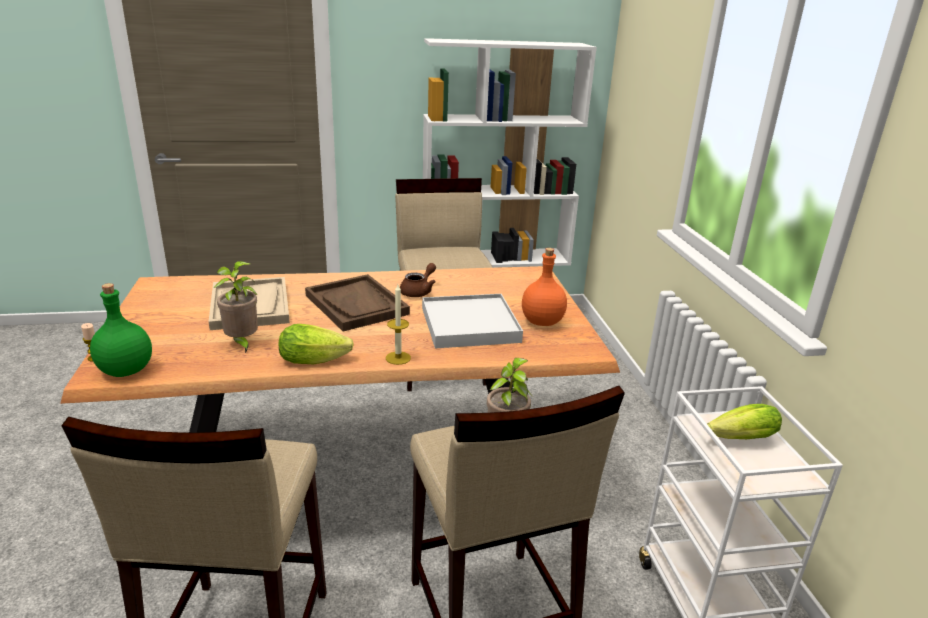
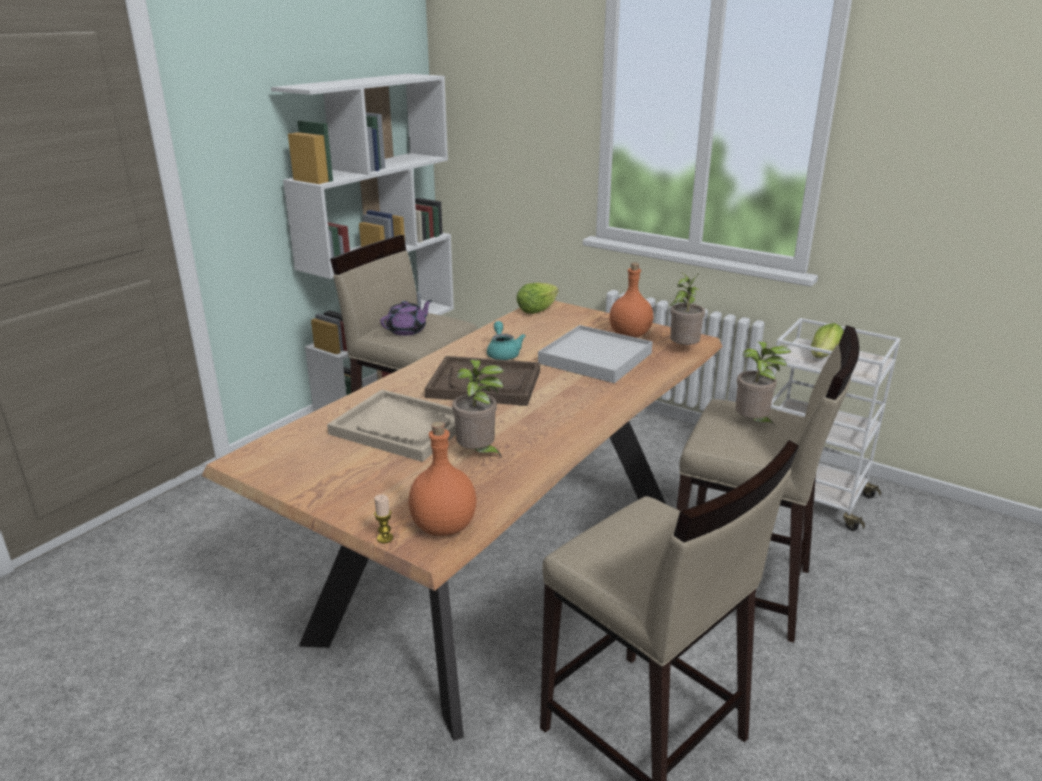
camera: 45 degrees left, 0 degrees up
(126, 370) = (442, 526): green bottle -> orange bottle
(317, 360) = (563, 432): lettuce -> lettuce (539, 308)
(398, 358) = (609, 401): candle -> none
(419, 291) = (503, 353): brown teapot -> turquoise teapot
(433, 256) = (407, 330): none -> purple teapot
(555, 353) = (683, 350): none -> potted plant

